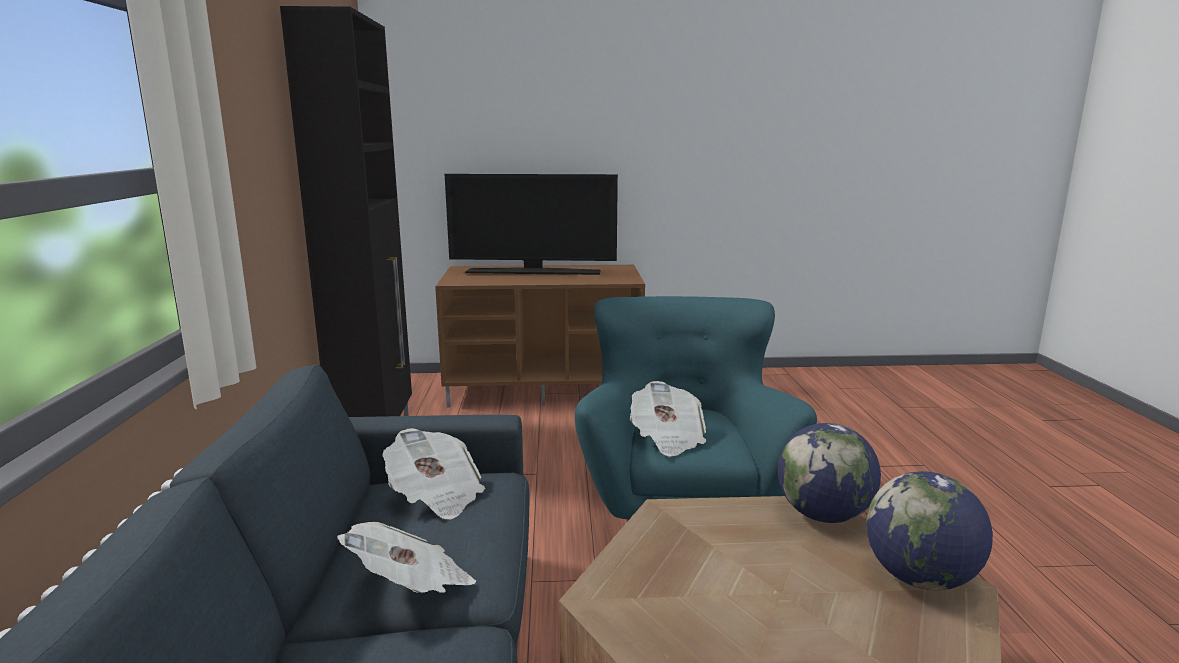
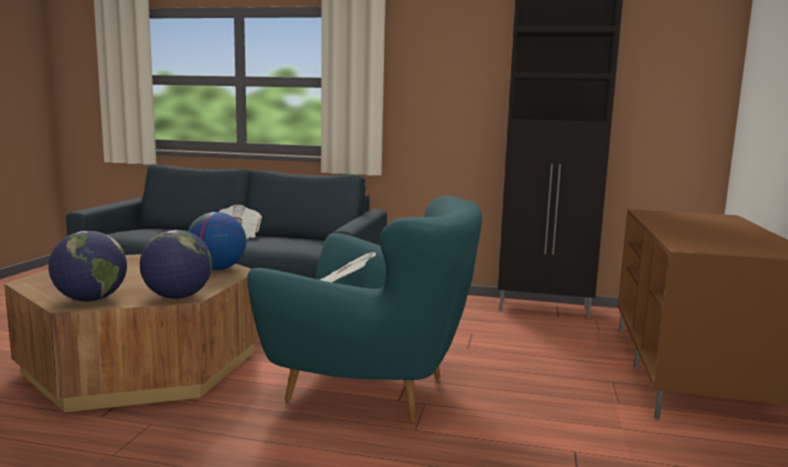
camera: 105 degrees right, 5 degrees down
(436, 496) = (307, 241): newspaper -> none
(534, 272) = (717, 228): television -> none
(671, 533) = (217, 269): none -> globe

